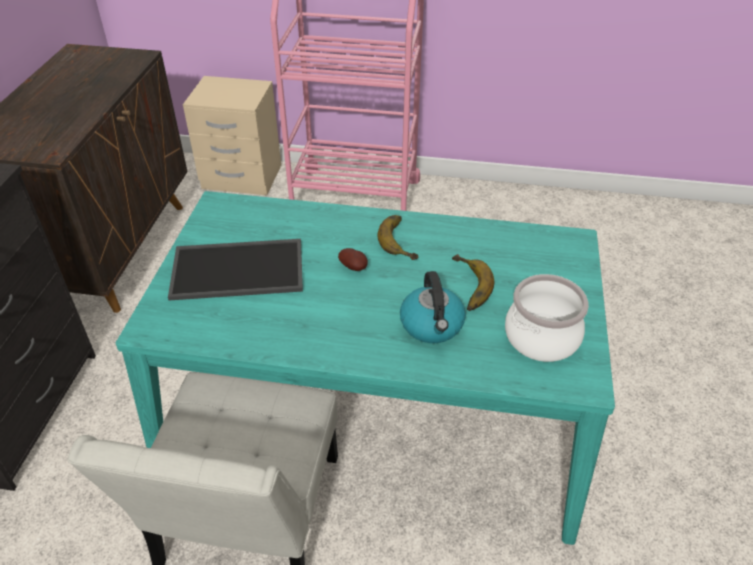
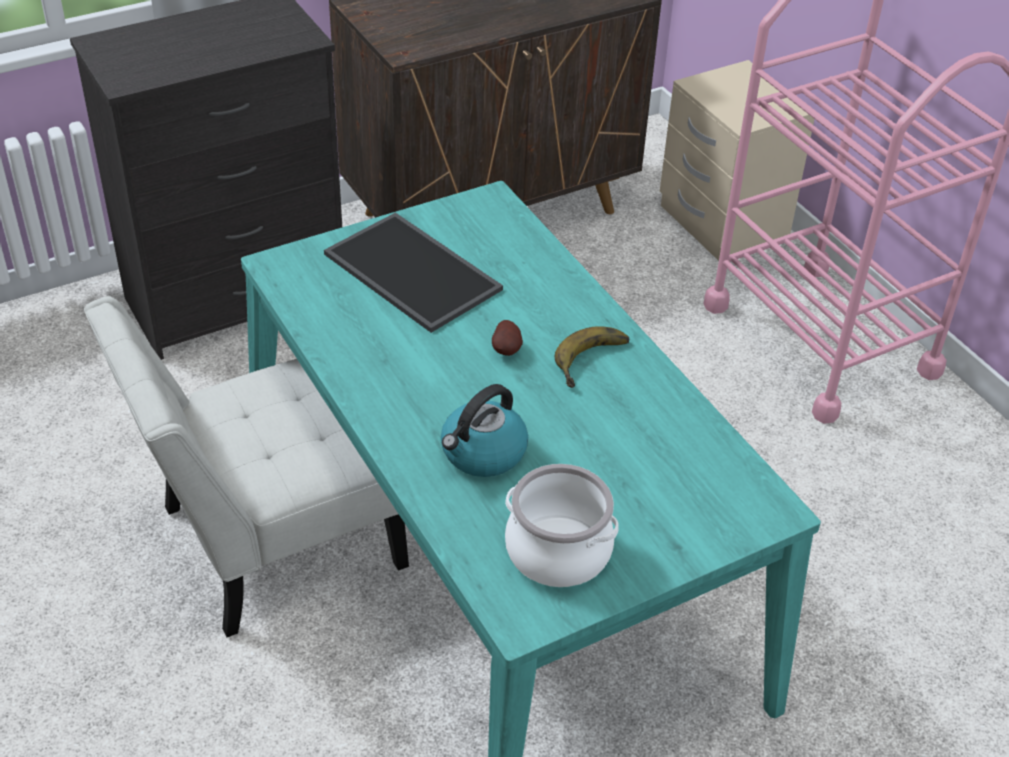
camera: 50 degrees right, 0 degrees up
(466, 286) = (575, 450): banana -> none

